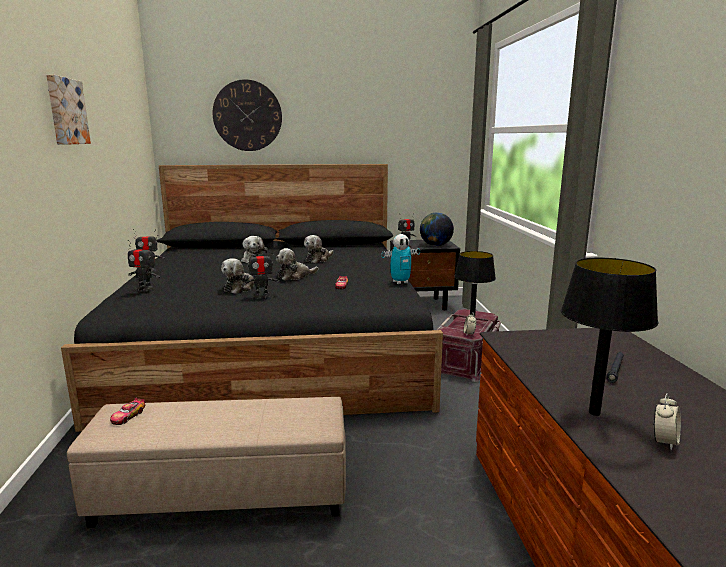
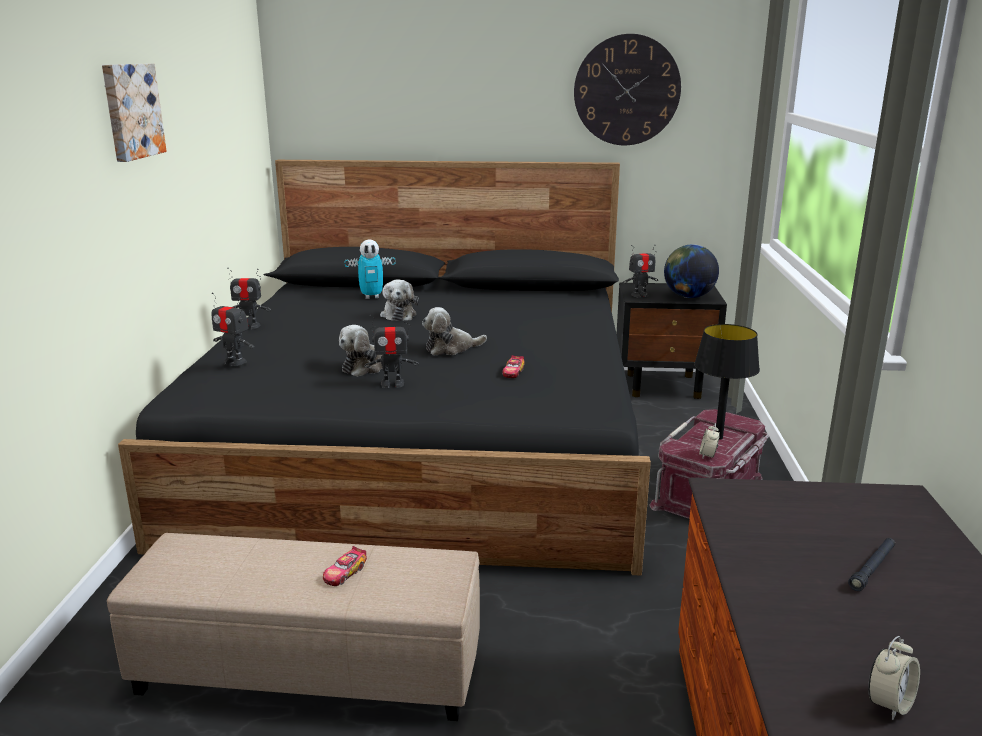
camera: 10 degrees right, 5 degrees up
(128, 416) = (188, 555): toy car -> toy car (344, 573)
(247, 115) = (405, 85): wall clock -> wall clock (627, 90)
(318, 259) = (494, 318): plush toy -> none
(400, 282) = (605, 370): toy robot -> toy robot (372, 296)
(594, 413) = (803, 642): black table lamp -> none

